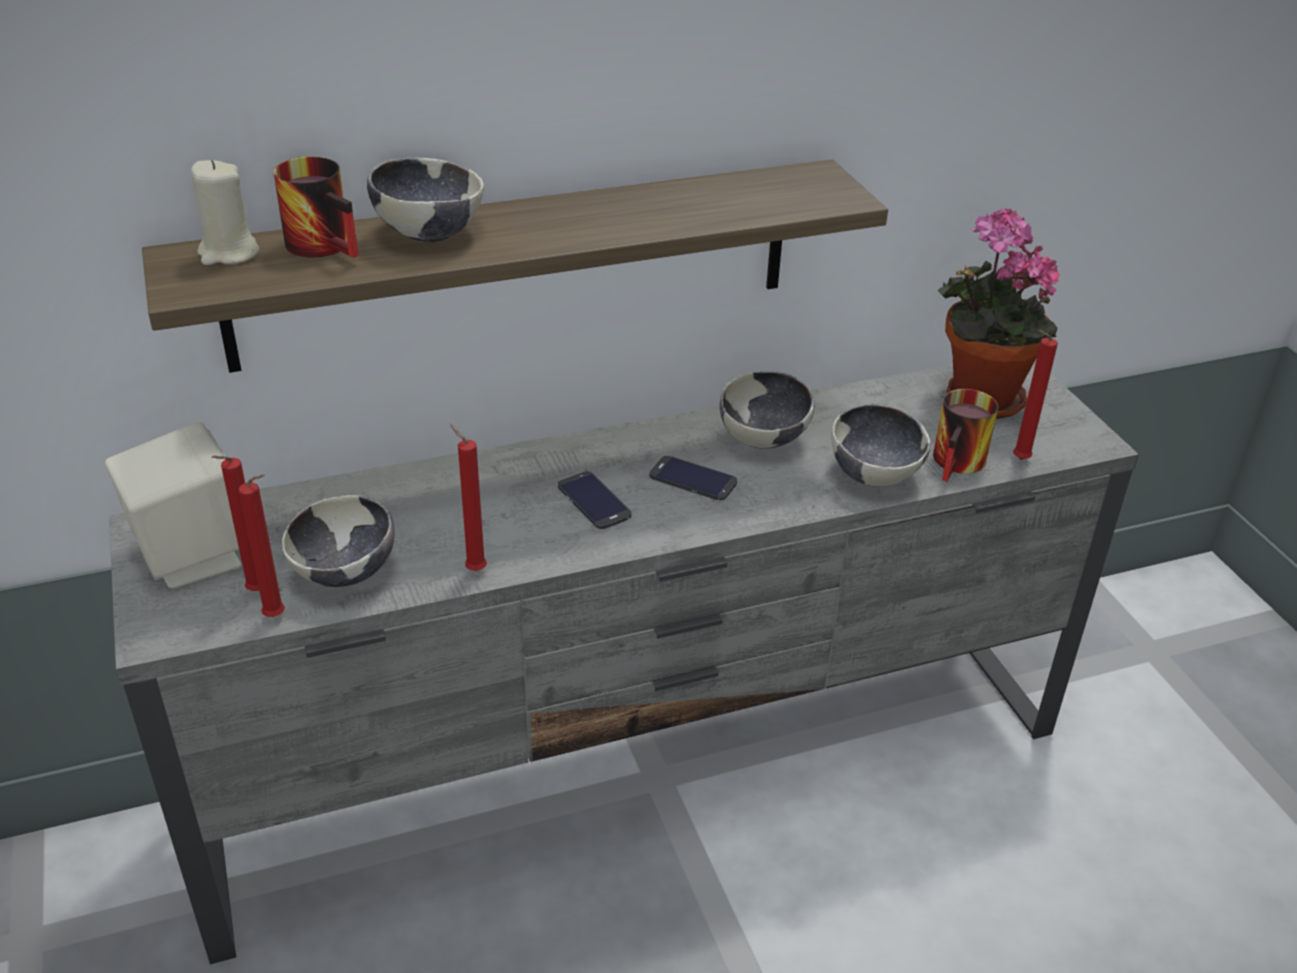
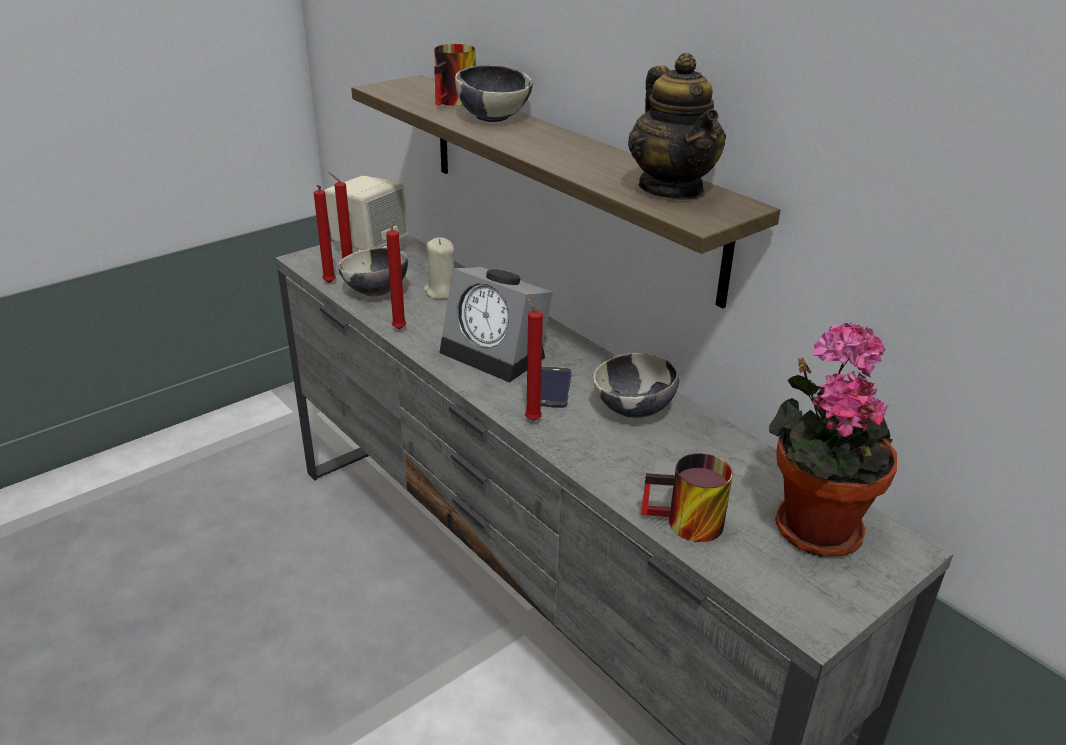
camera: 70 degrees right, 5 degrees down
(228, 253) = (426, 87): beige candle -> beige candle (441, 292)
(594, 501) = (498, 354): phone -> alarm clock
(758, 191) = (672, 189): none -> teapot
(874, 474) = (627, 475): bowl -> none
(1018, 460) = (725, 564): red candle -> red candle (531, 419)

